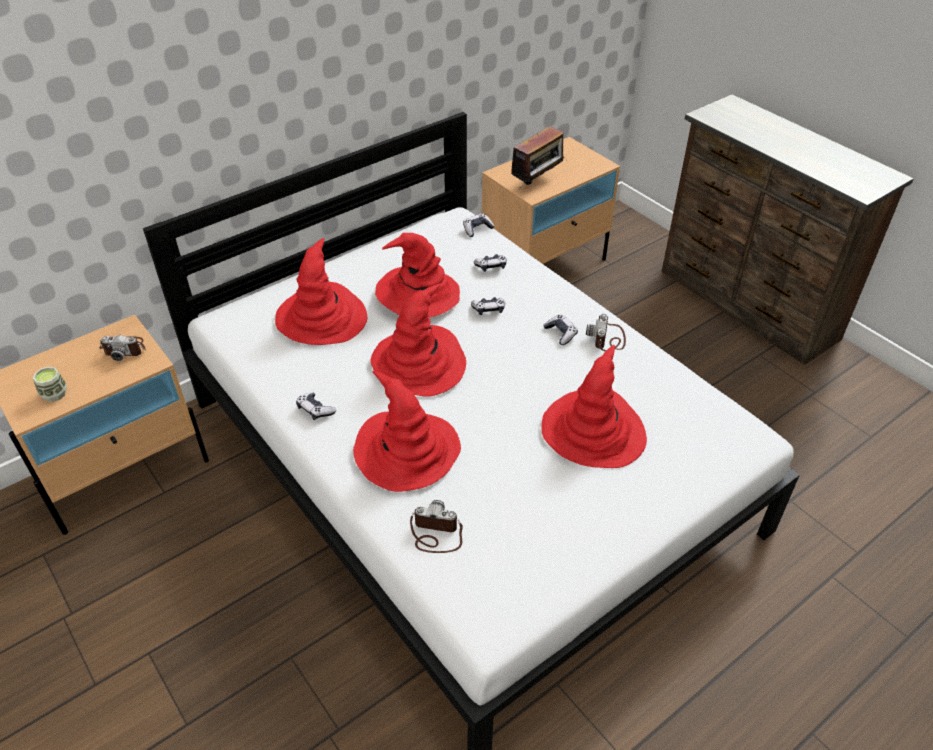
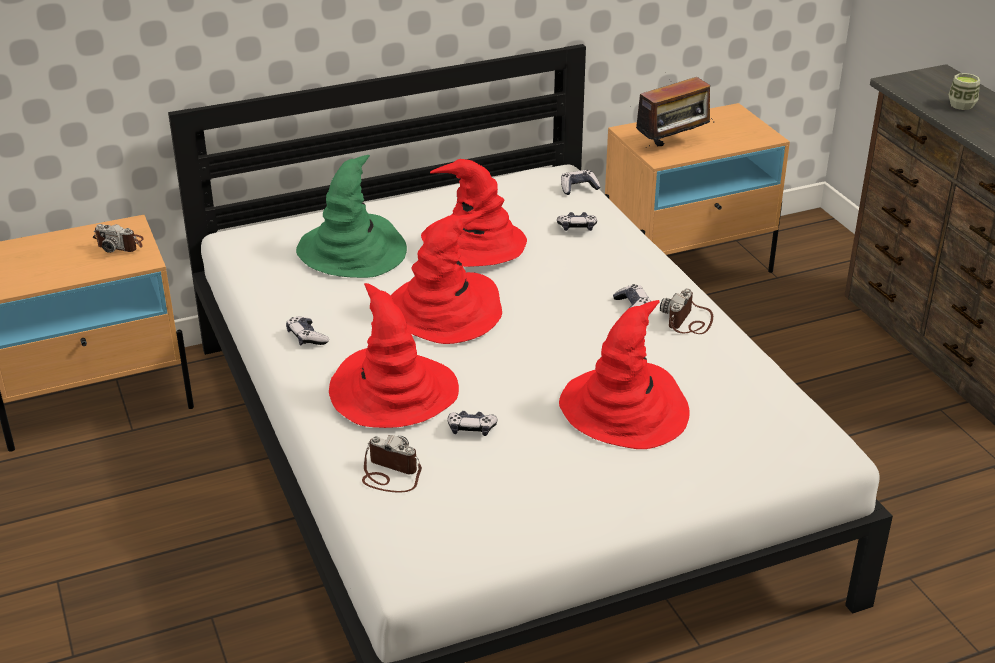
camera: 15 degrees right, 10 degrees down
(55, 394) = (32, 274): cup -> cup (961, 105)
(322, 318) = (353, 251): red hat -> green hat
(488, 309) = (553, 270): game controller -> game controller (471, 429)

